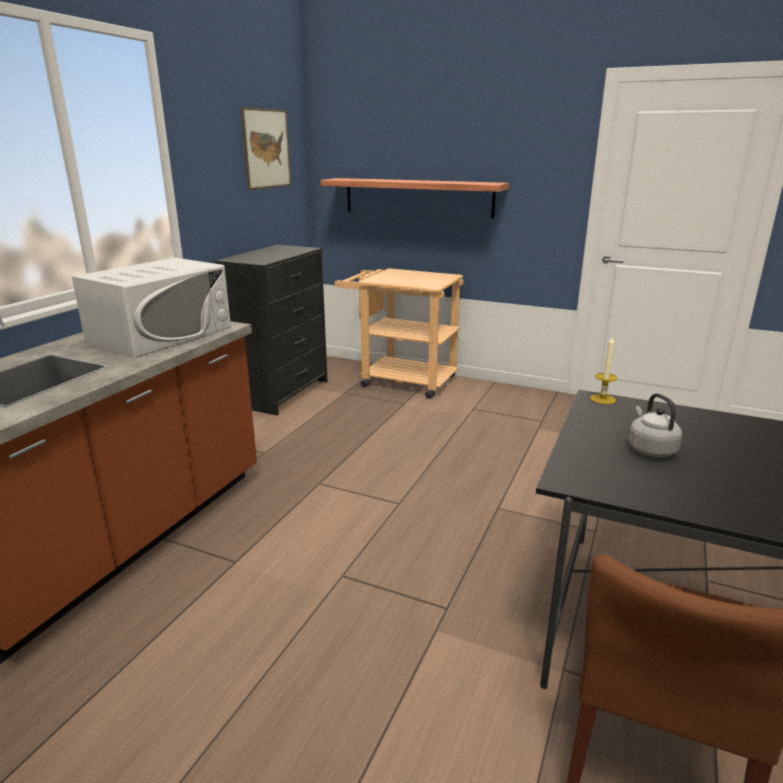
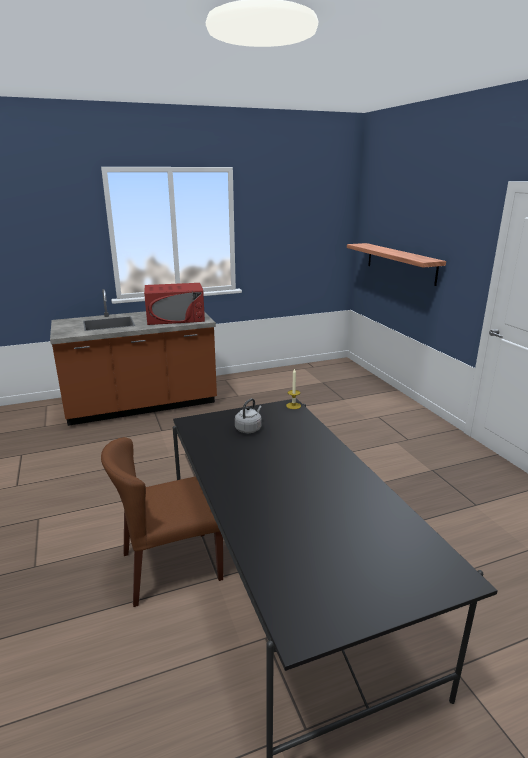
camera: 45 degrees right, 0 degrees up
(161, 335) = (175, 318): white microwave -> red microwave
(266, 149) = (314, 223): picture -> none
(282, 393) = (292, 372): black dresser -> none
(400, 380) = (366, 386): beige cart -> none

